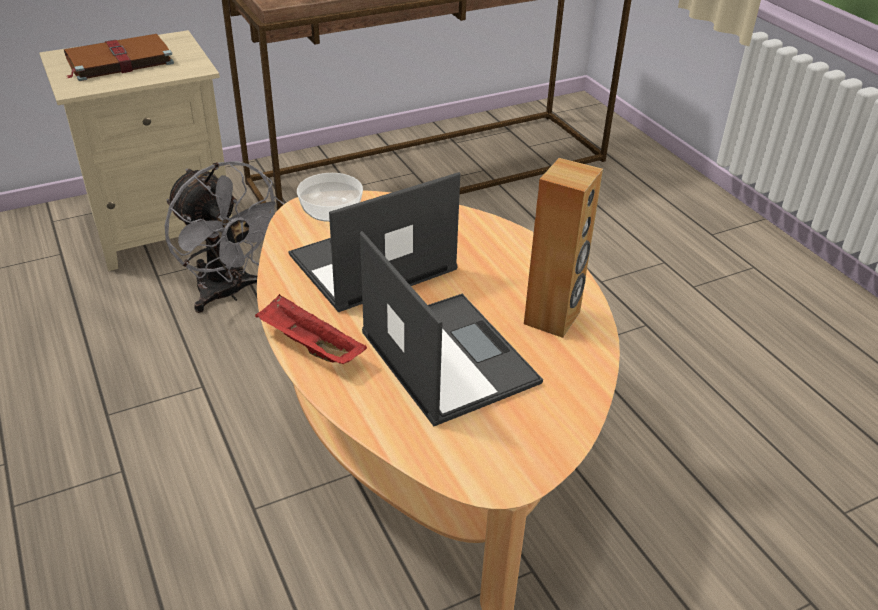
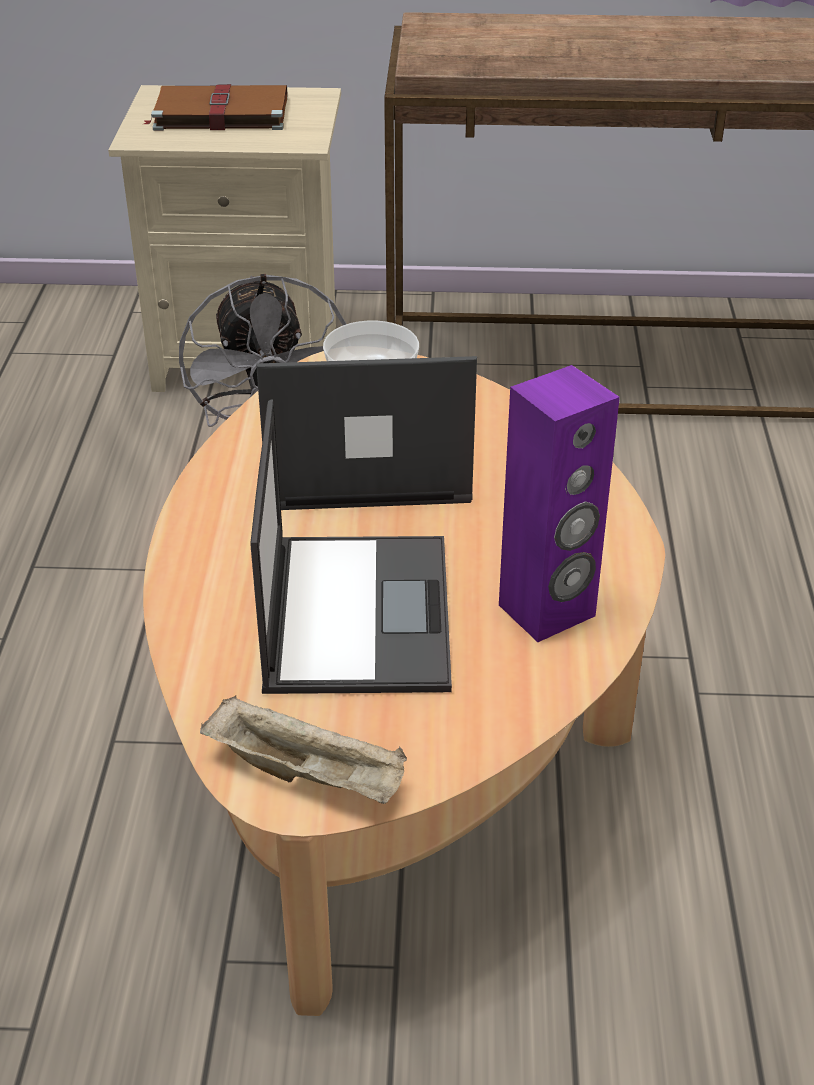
camera: 30 degrees right, 0 degrees up
(309, 346) = (198, 541): red tray -> none
(504, 464) = (309, 774): none -> beige tray
(553, 318) = (547, 611): brown speaker -> purple speaker

